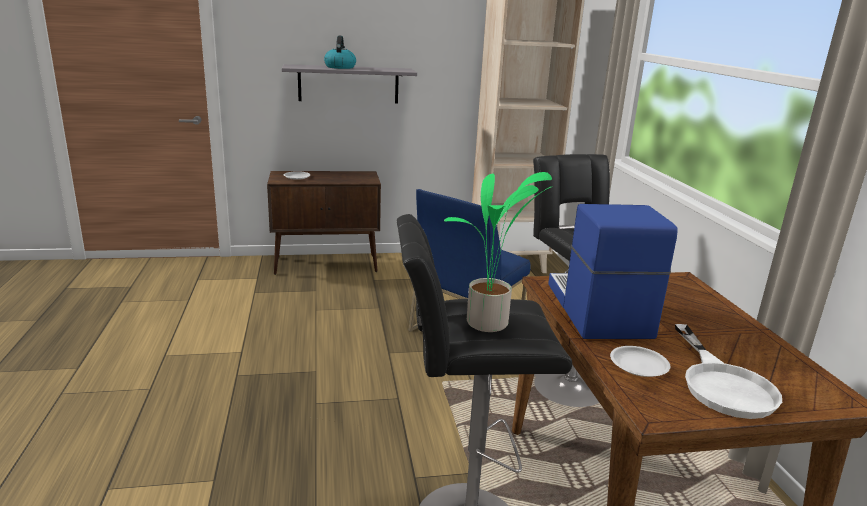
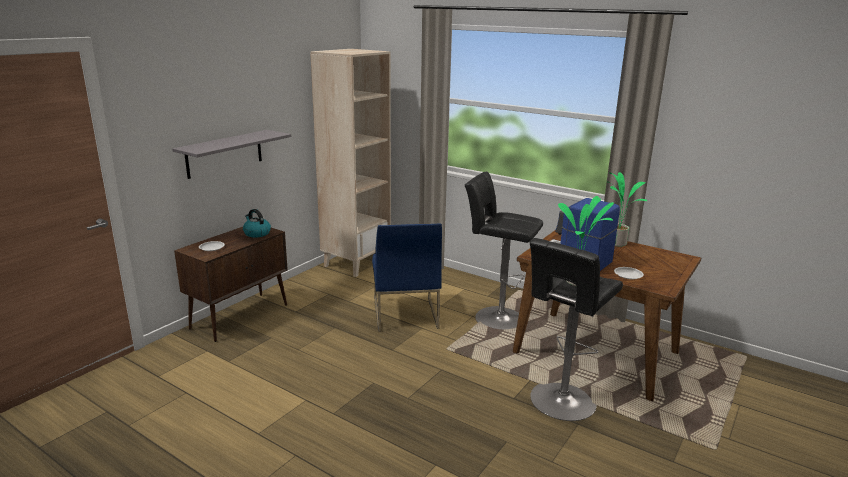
camera: 45 degrees left, 0 degrees up
(340, 67) = (227, 141): kettle -> kettle (256, 233)
(722, 383) = (657, 269): white frying pan -> none
(737, 323) = (617, 243): none -> potted plant

